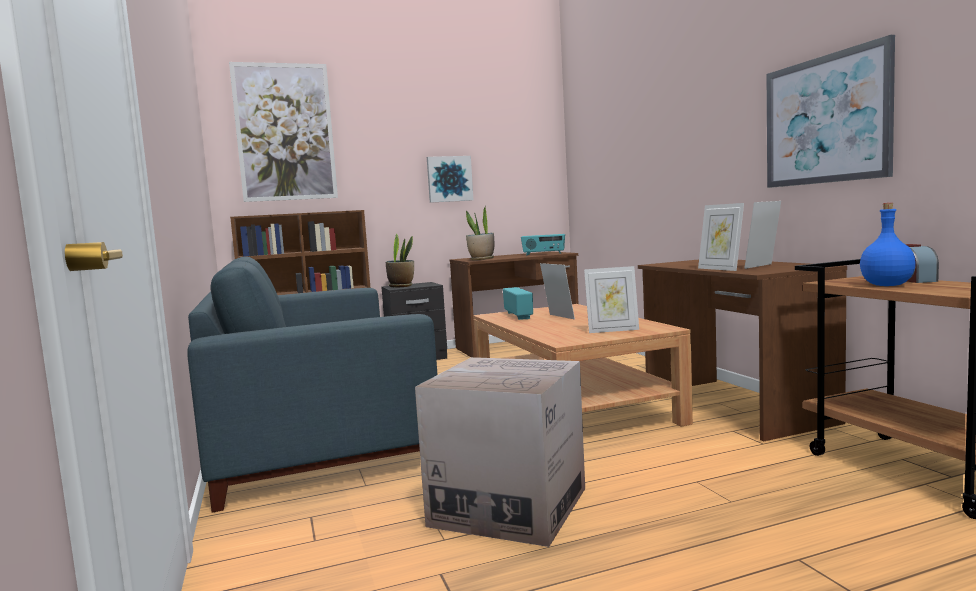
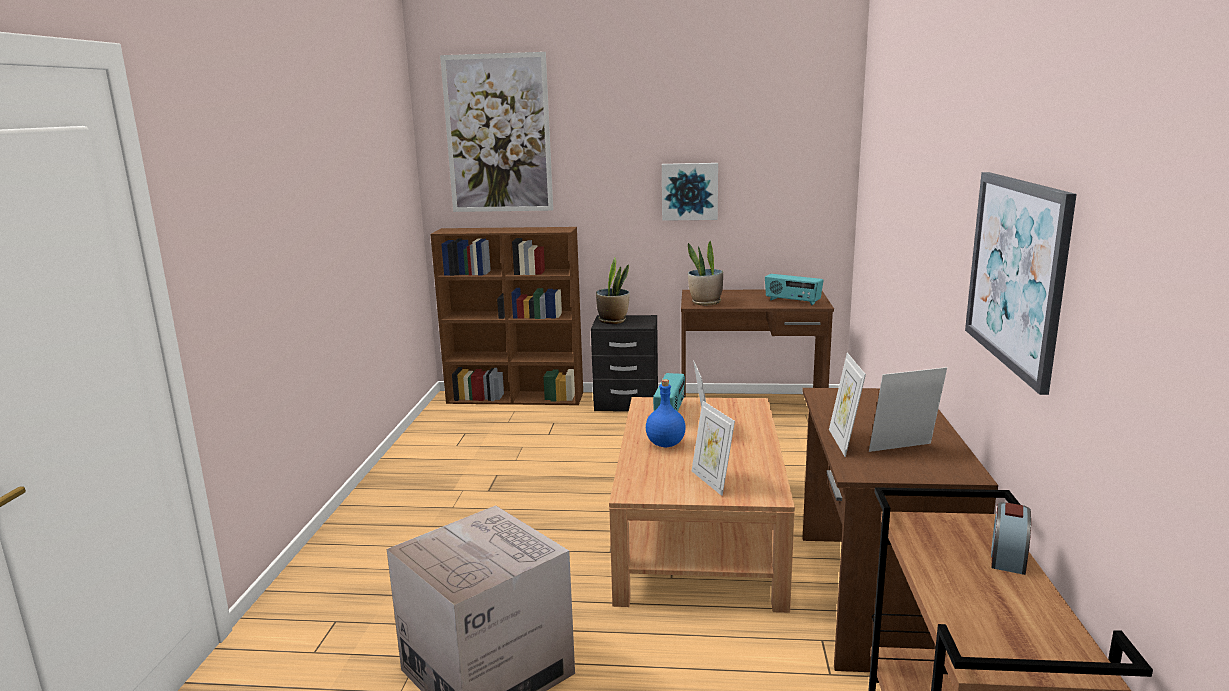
camera: 25 degrees right, 10 degrees up
(320, 434) = (435, 507): blue sofa -> none
(612, 330) = (711, 481): picture frame -> picture frame turned 45 degrees clockwise
(886, 285) = (942, 562): blue bottle -> blue bottle (666, 444)

